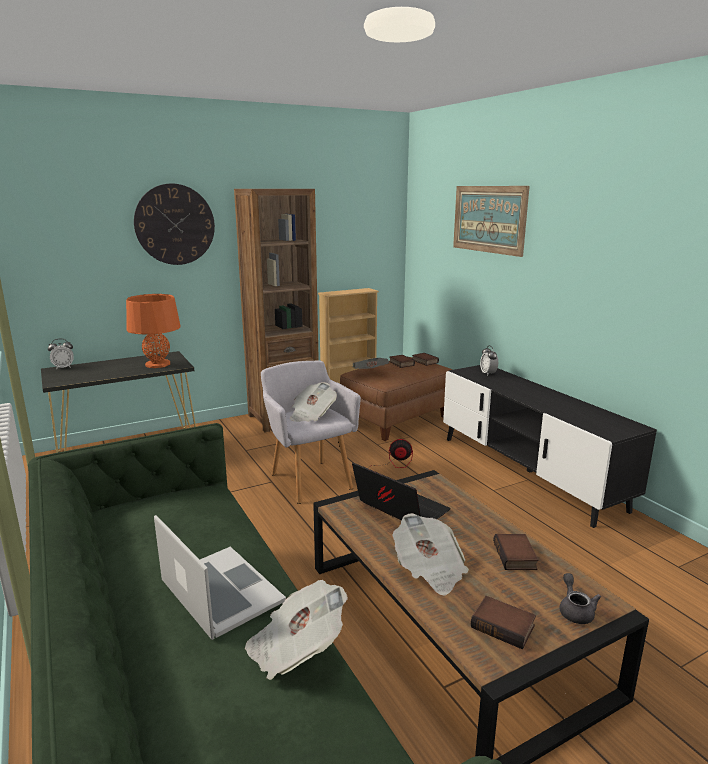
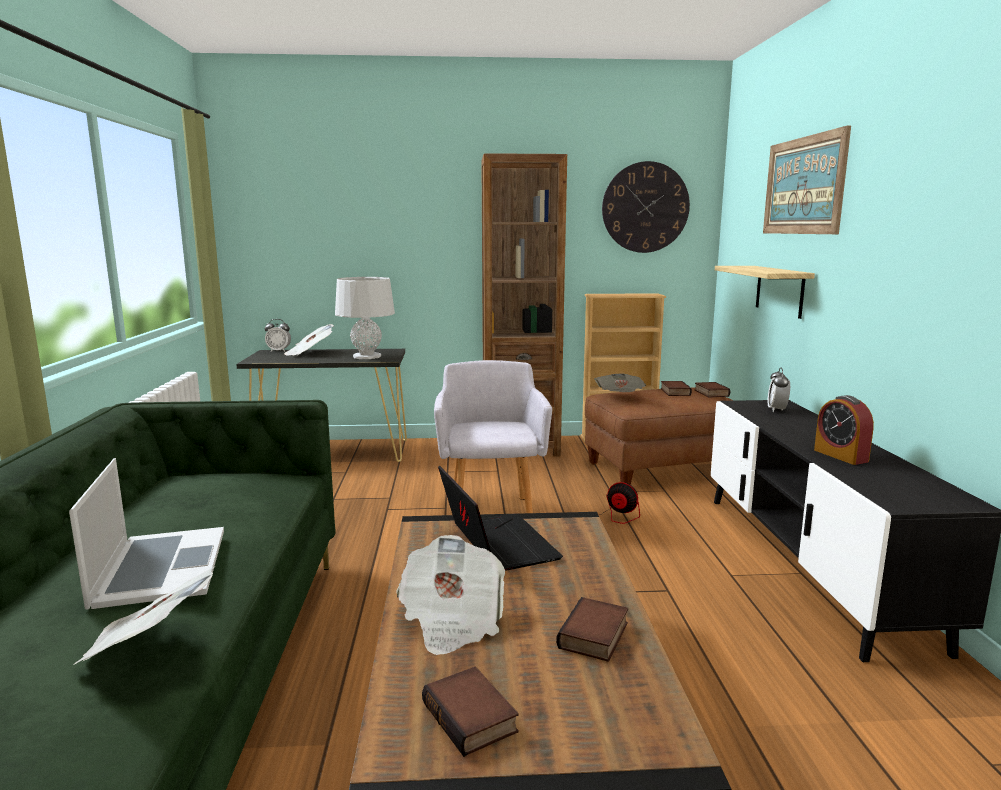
camera: 25 degrees right, 5 degrees down
(158, 364) = (367, 356): orange table lamp -> grey table lamp
(175, 224) = (411, 201): wall clock -> wall clock (645, 207)
(311, 415) = (496, 427): newspaper -> newspaper (309, 353)
(471, 289) = (779, 290): none -> shelf
(553, 405) = (840, 456): none -> alarm clock
(575, 610) = (608, 733): grey teapot -> none

